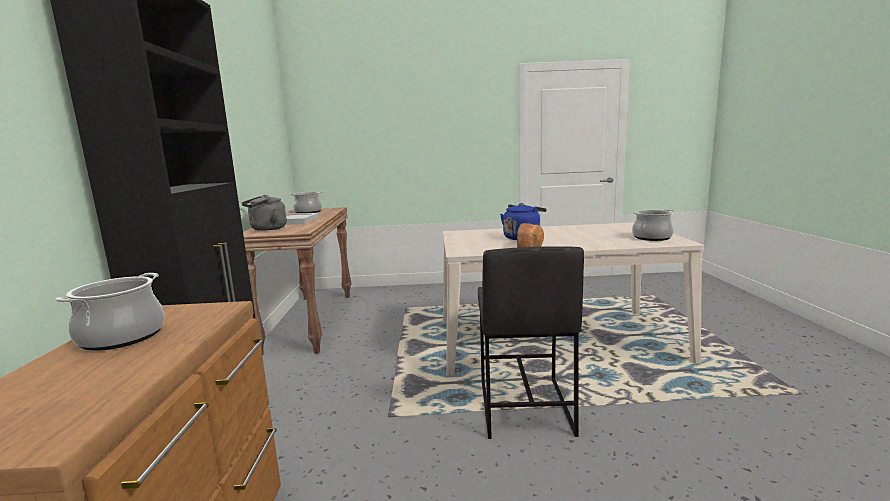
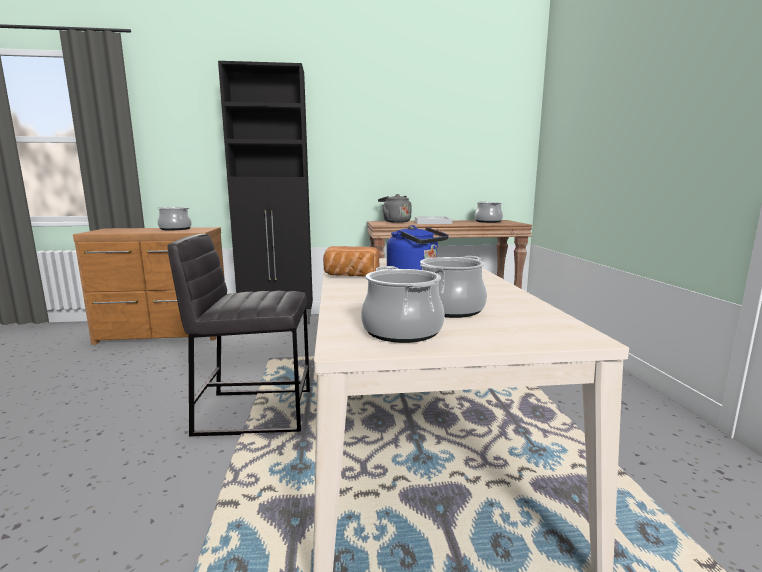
camera: 85 degrees right, 0 degrees up
(607, 233) = (450, 309): none -> cooking pot

